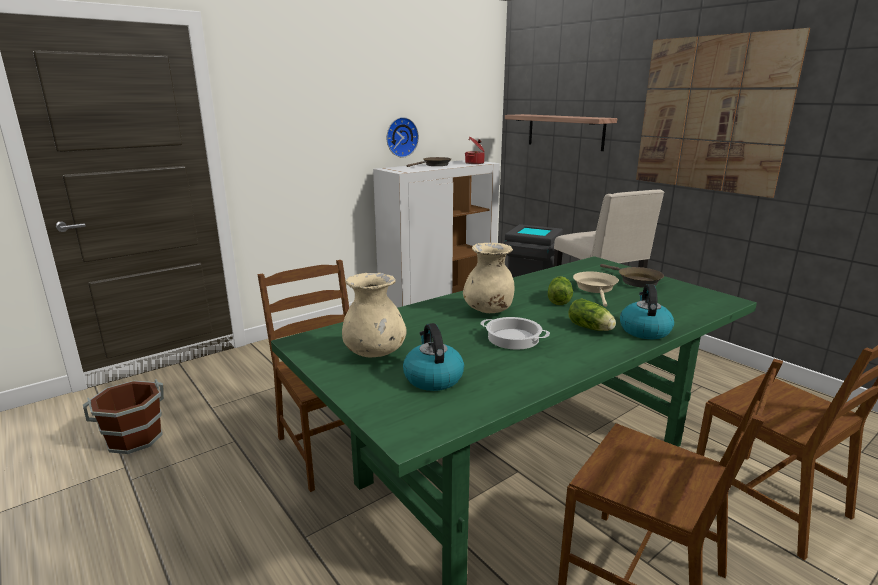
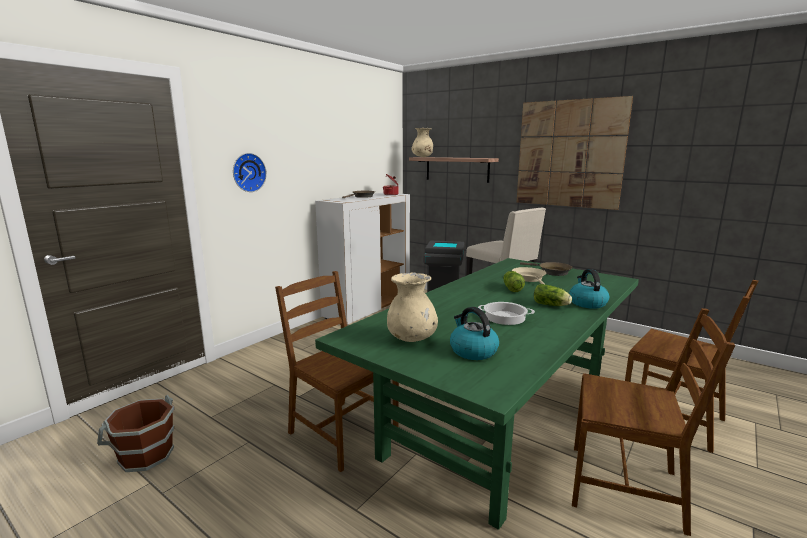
camera: 15 degrees left, 5 degrees down
(400, 137) = (334, 175): wall clock -> wall clock (248, 172)
(488, 311) = (469, 300): beige vase -> beige vase (422, 157)

